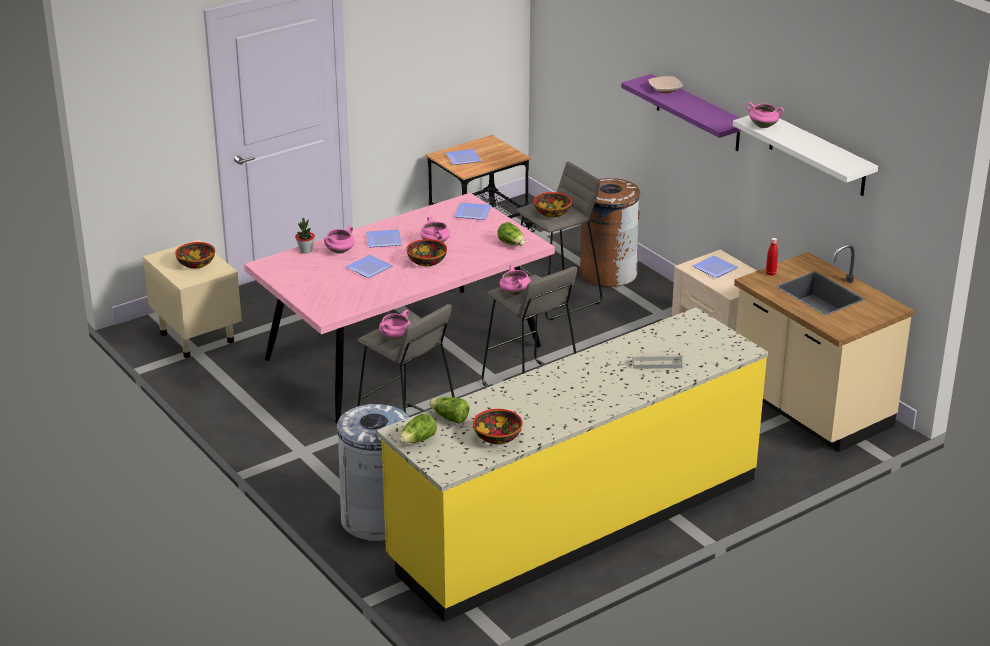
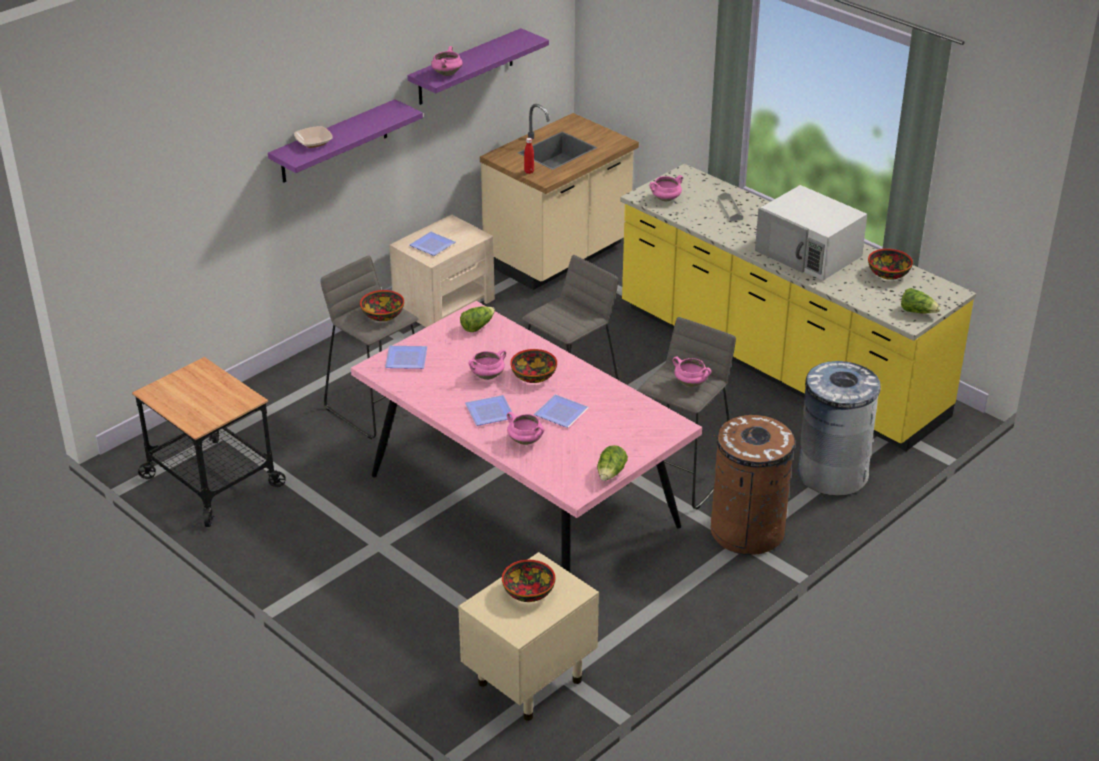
camera: 100 degrees left, 5 degrees up
(305, 250) = (531, 466): potted plant -> none
(450, 418) = (873, 300): lettuce -> lettuce (611, 473)
(462, 159) = (211, 406): plate -> none
(514, 292) = (571, 322): pink cooking pot -> pink cooking pot (665, 199)
(553, 396) = (809, 253): none -> white microwave
(608, 273) = (316, 377): brown trash can -> brown trash can (747, 531)
(817, 154) = (466, 67): white shelf -> purple shelf

